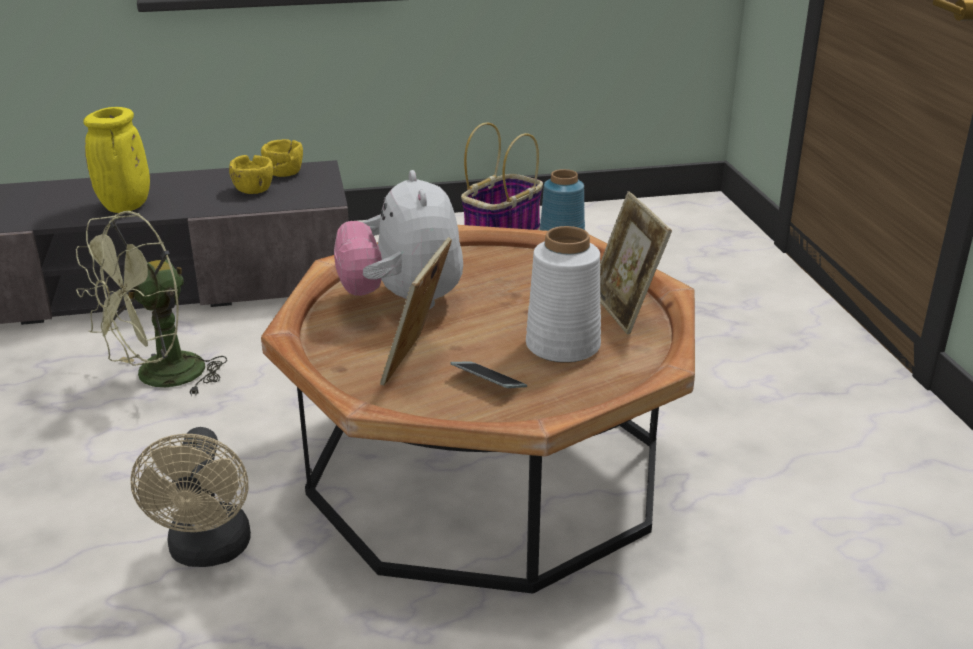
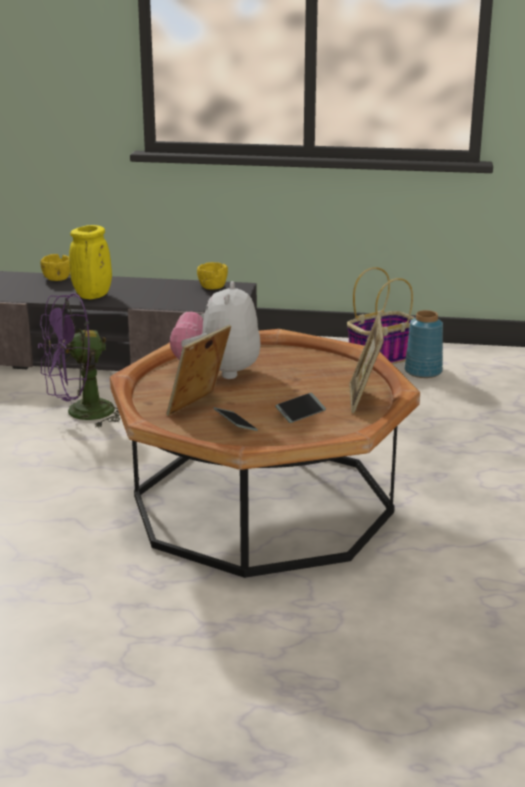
camera: 20 degrees right, 5 degrees down
(159, 379) = (81, 414): green fan -> purple fan
(209, 552) = (57, 515): beige fan -> none
(253, 190) = (183, 296): yellow bowl -> yellow bowl (57, 279)
(561, 346) = (300, 413): white vase -> phone

